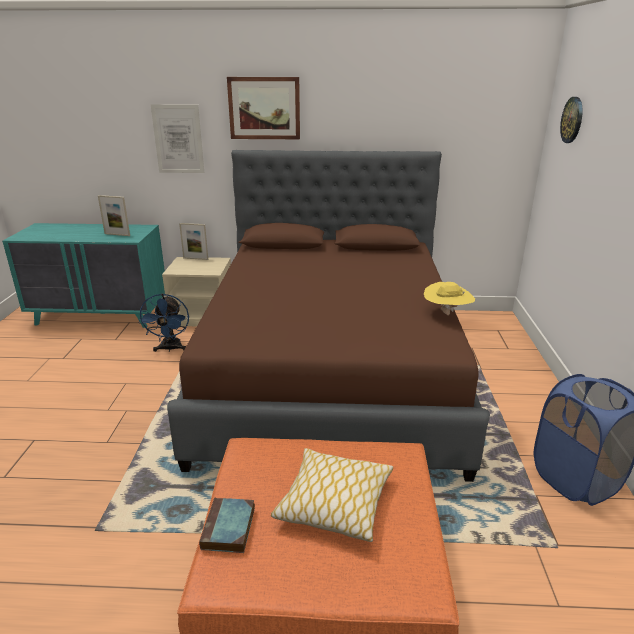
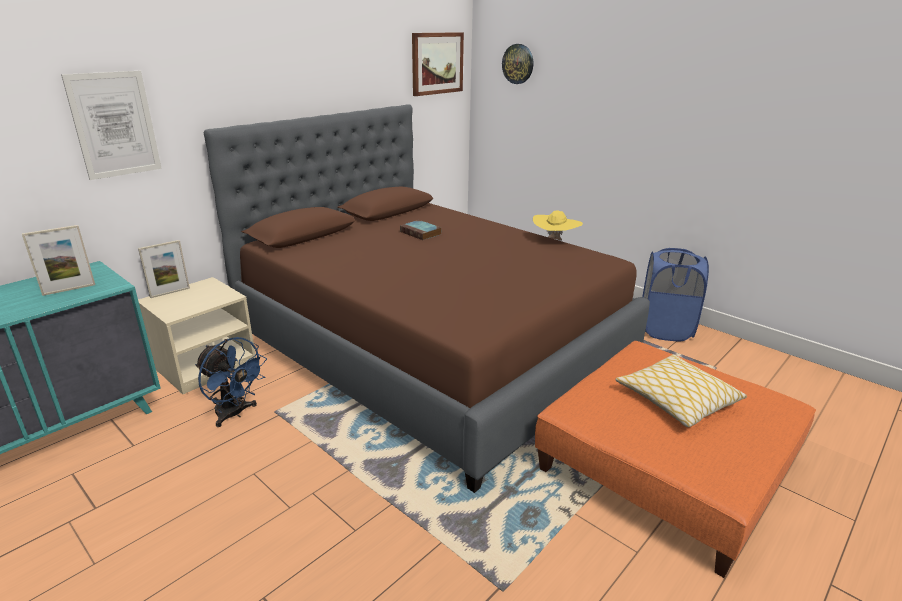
camera: 50 degrees left, 0 degrees up
(229, 529) = (672, 459): book -> book (421, 233)
(264, 108) = (231, 70): picture -> picture (437, 63)

